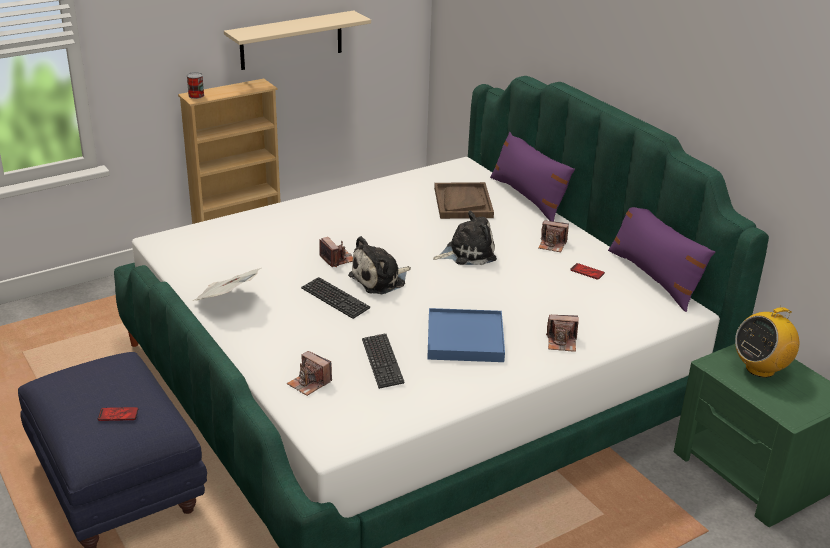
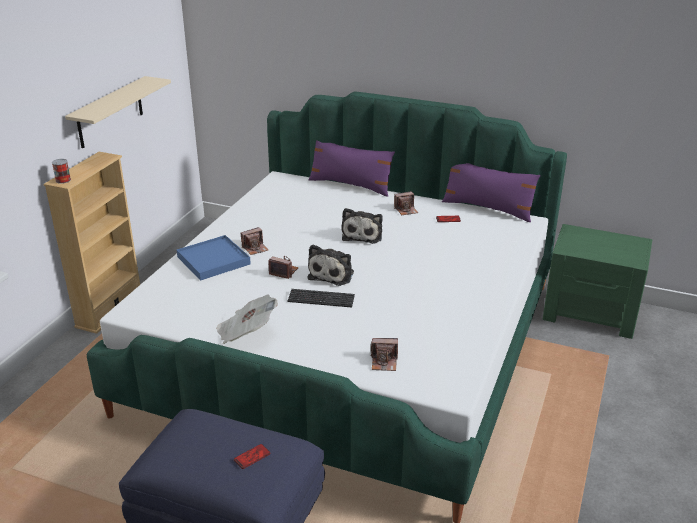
camera: 35 degrees left, 0 degrees up
(382, 362) = (409, 327): keyboard -> none
(463, 202) = (314, 203): brown tray -> none
(465, 339) = (437, 290): blue tray -> blue tray (213, 260)
(467, 253) = (363, 234): plush toy -> plush toy turned 150 degrees clockwise
(562, 342) = (492, 268): camera -> camera (255, 248)
(760, 368) = (589, 241): radio -> none

